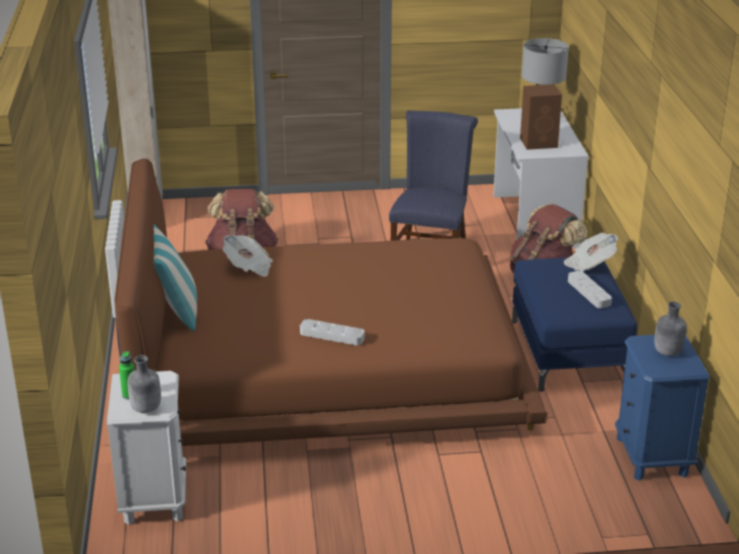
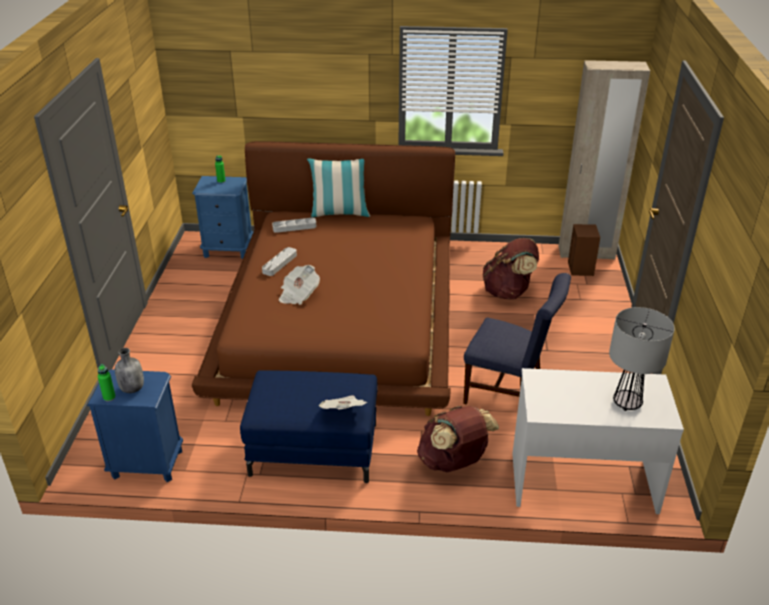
camera: 100 degrees right, 5 degrees up
(146, 409) = (204, 185): grey bottle -> none
(154, 498) = (228, 250): white nightstand -> blue nightstand
(249, 267) = (388, 239): newspaper -> newspaper (298, 295)
(539, 142) = (565, 391): brown speaker -> brown speaker (580, 269)
(589, 292) = (292, 400): grey tray -> grey tray (294, 227)
(691, 363) = (109, 397): none -> green bottle

